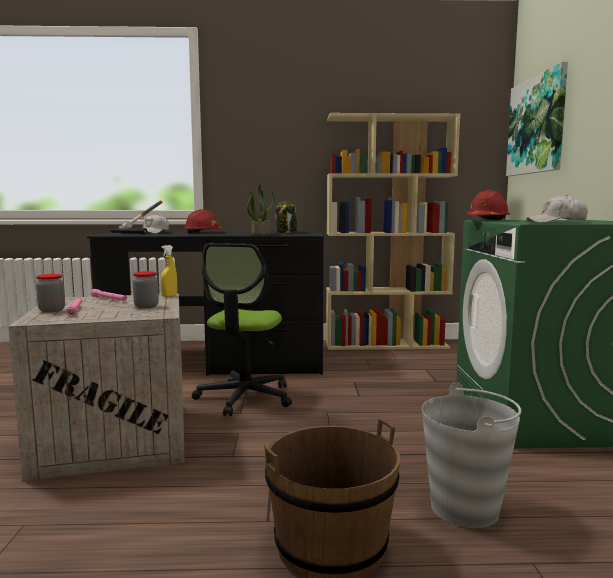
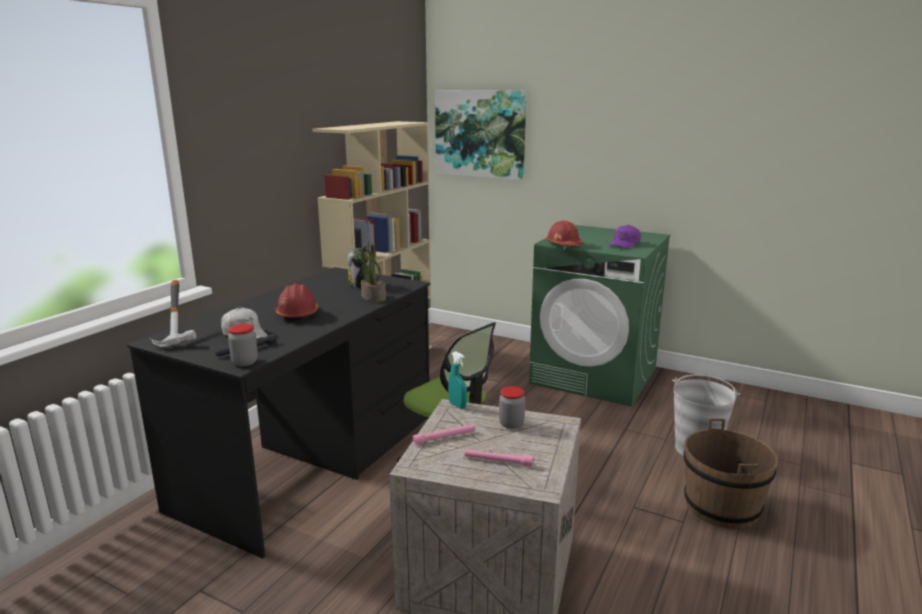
camera: 60 degrees left, 10 degrees up
(52, 310) = (487, 475): jar -> jar (245, 362)
(169, 296) = (457, 405): yellow spray bottle -> turquoise spray bottle
(556, 222) = (624, 244): white cap -> purple cap

